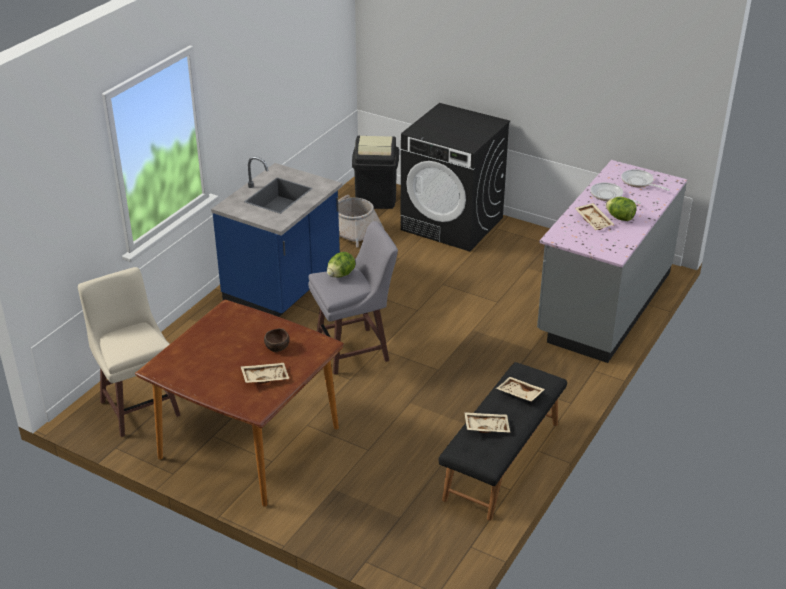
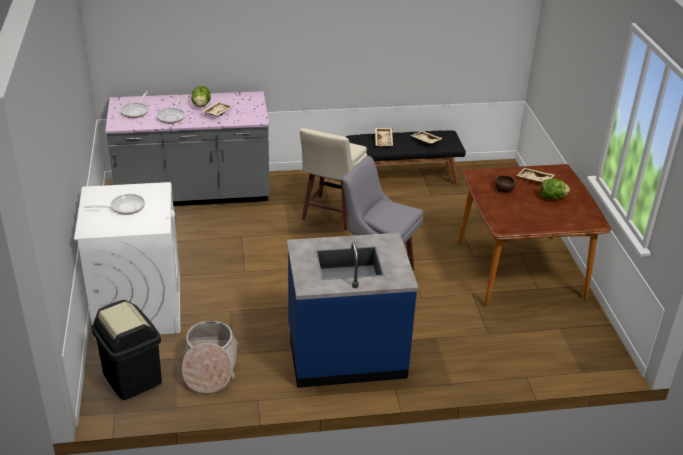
camera: 130 degrees left, 0 degrees up
(139, 406) = (566, 340): beige stool -> beige stool (331, 213)
(341, 275) = (383, 218): lettuce -> lettuce (552, 197)
(452, 224) = (138, 307): black washing machine -> white washing machine
(458, 127) = (124, 207): none -> frying pan

